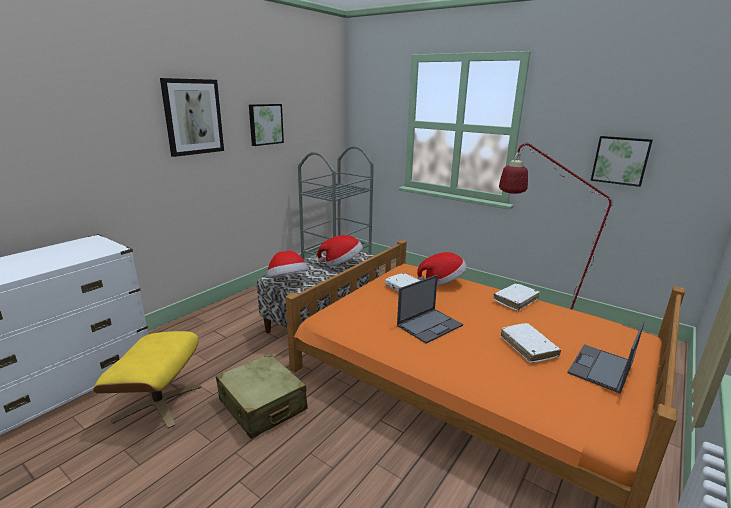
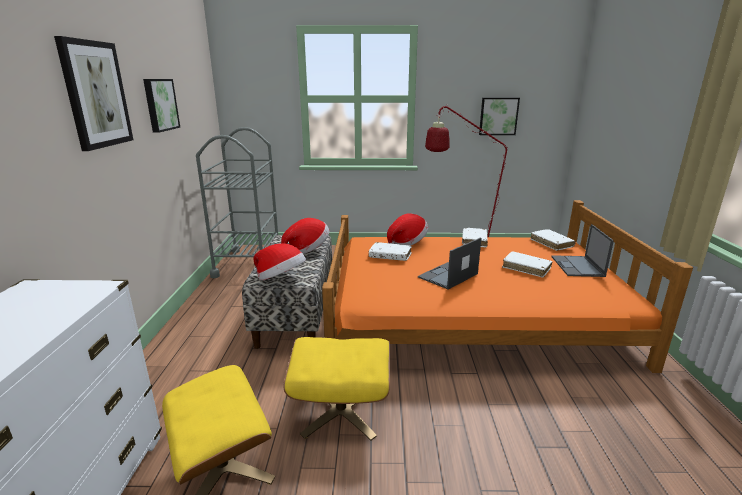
camera: 35 degrees left, 0 degrees up
(262, 405) = (341, 411): beige suitcase -> yellow ottoman
(430, 325) = (447, 276): laptop -> laptop turned 150 degrees counterclockwise
(611, 332) = (551, 243): none -> white book

